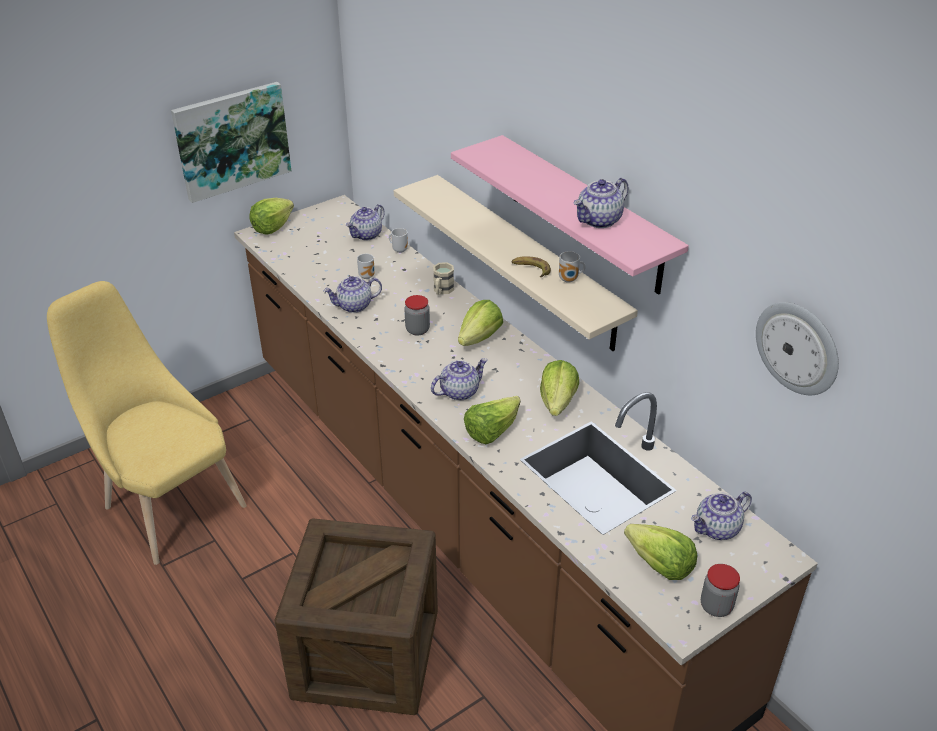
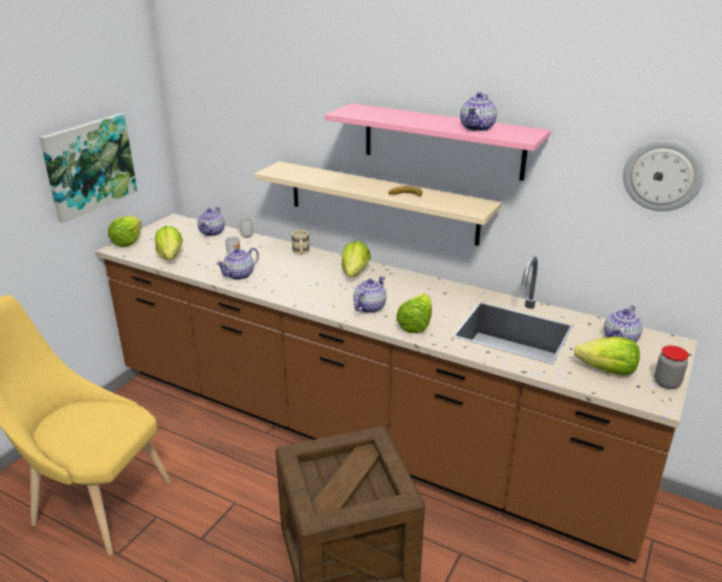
camera: 25 degrees left, 10 degrees down
(417, 330) = (303, 278): jar -> none
(557, 402) = (446, 296): lettuce -> lettuce (170, 256)
(569, 280) = (438, 196): mug -> none

